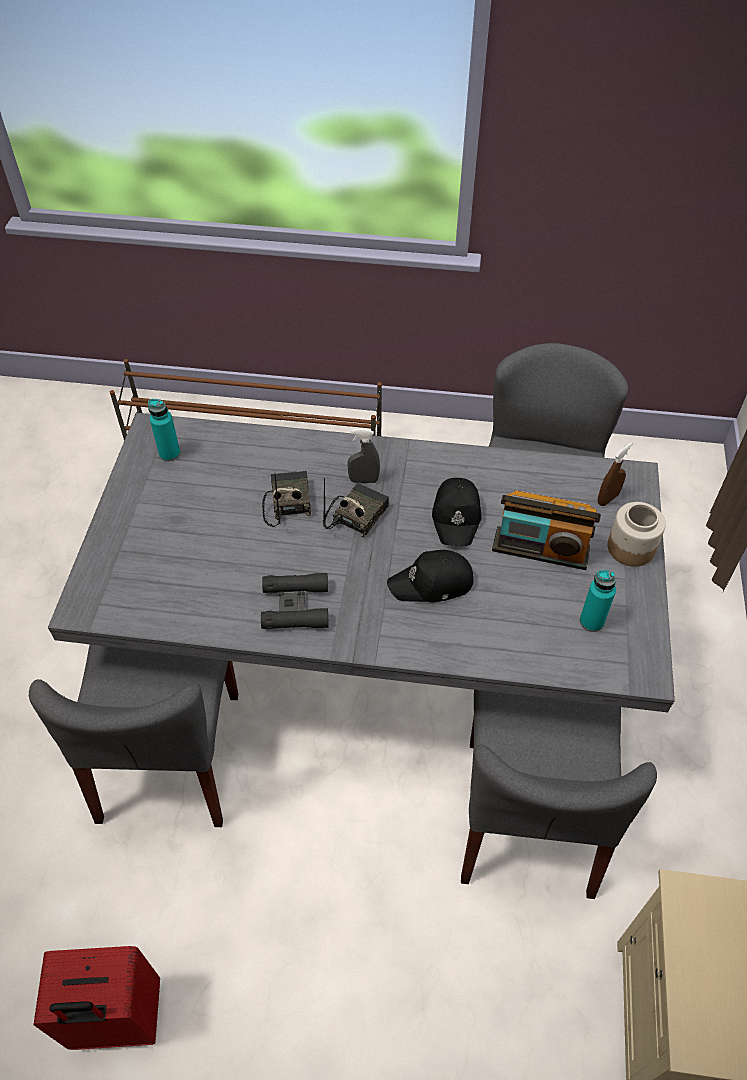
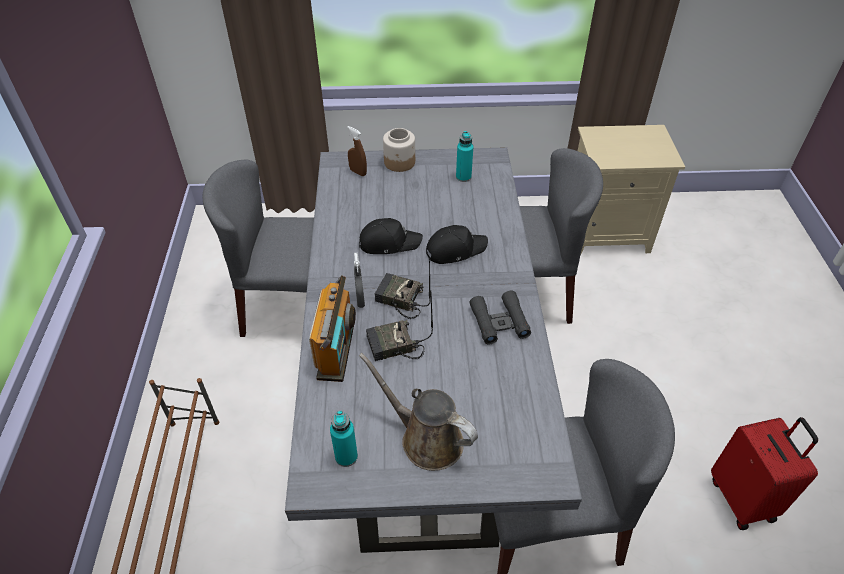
camera: 100 degrees left, 5 degrees down
(164, 514) = (426, 439): none -> brown watering can
(432, 583) = (455, 249): black cap -> black cap turned 90 degrees counterclockwise
(540, 549) = (410, 200): radio -> radio (337, 348)

